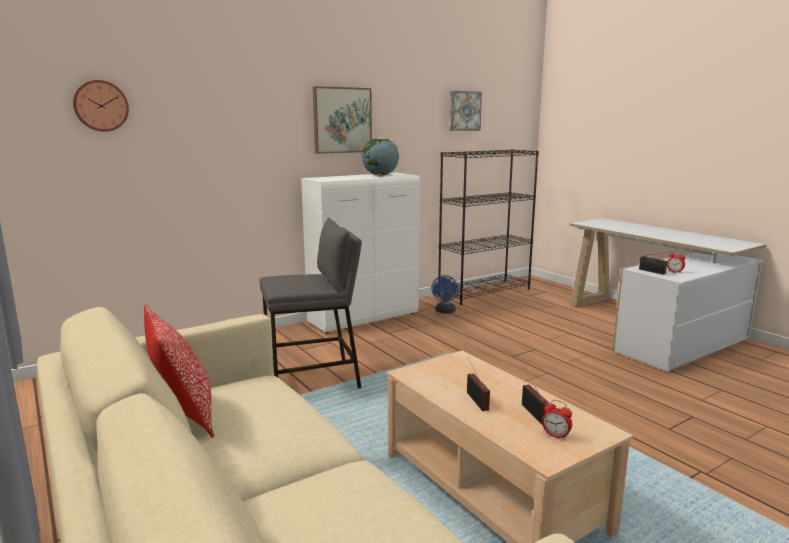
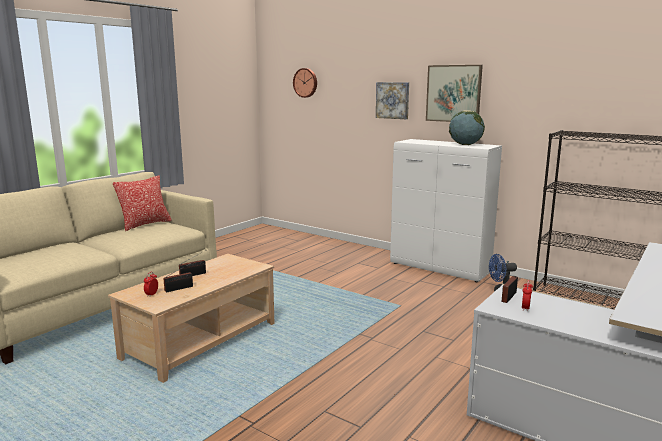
camera: 70 degrees right, 0 degrees up
(313, 381) = (312, 274): grey stool -> none
(464, 111) = (608, 85): picture -> picture (393, 100)

